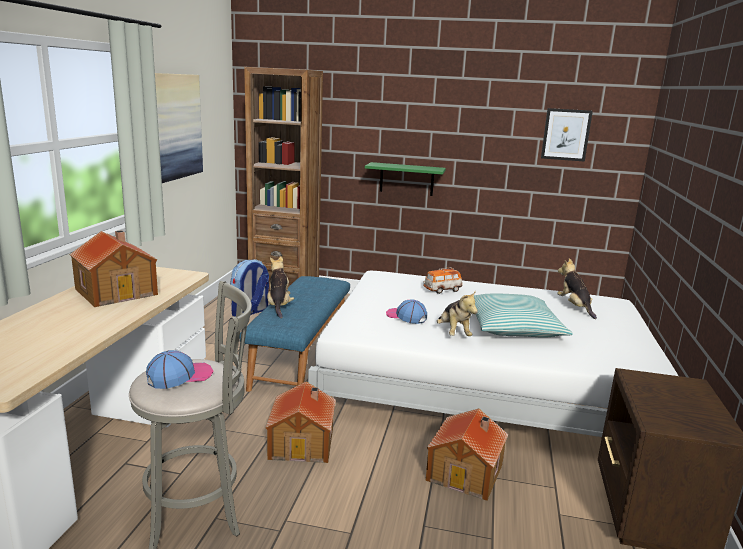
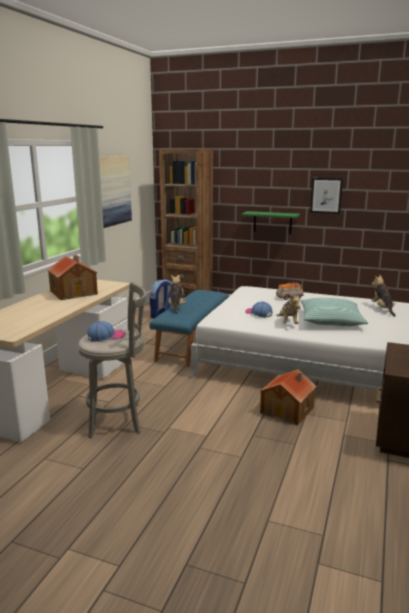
camera: 10 degrees right, 0 degrees up
(303, 443) = (185, 390): toy house -> none
(566, 134) = (387, 187): picture -> picture (326, 195)

